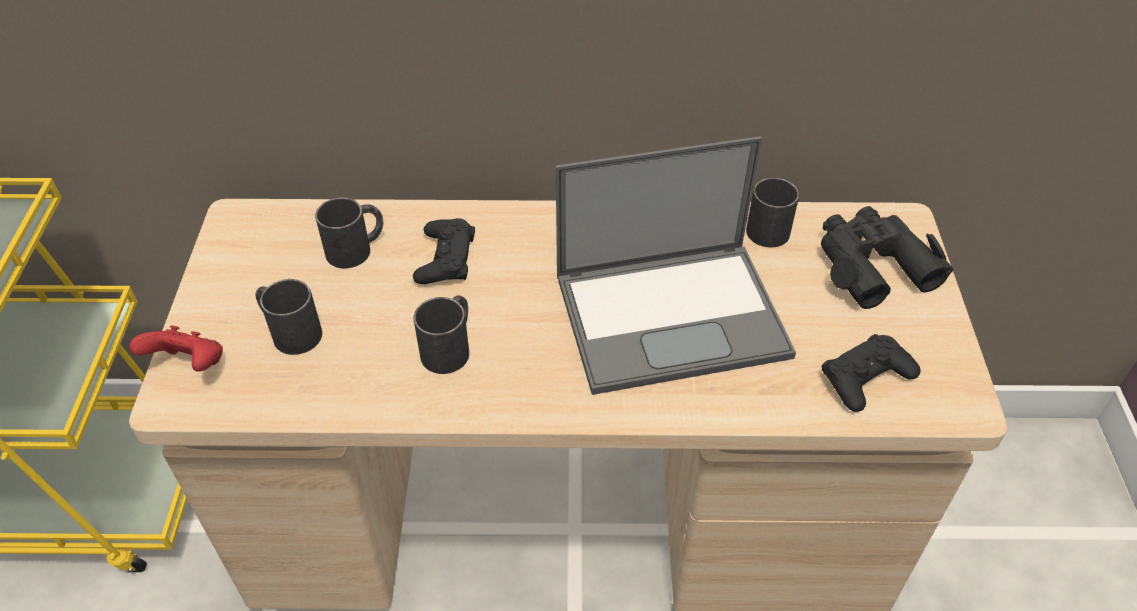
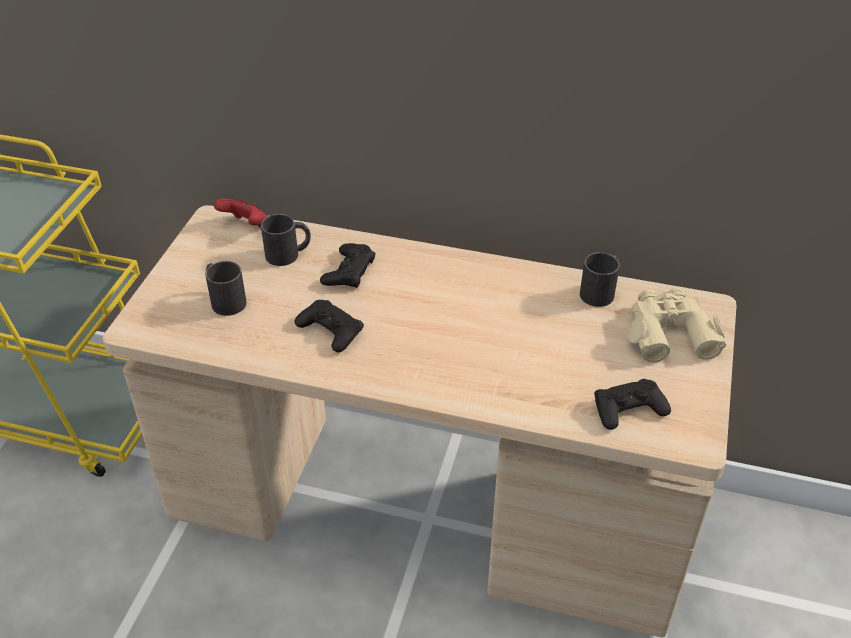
camera: 15 degrees right, 5 degrees down
(189, 365) = (152, 309): red game controller -> red game controller (246, 226)
(450, 347) = (330, 330): black mug -> black game controller
(673, 314) = (500, 339): laptop -> none
(872, 264) = (669, 332): black binoculars -> beige binoculars

